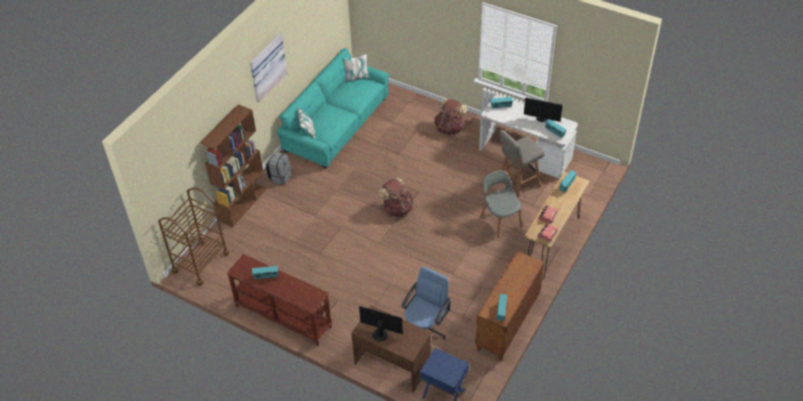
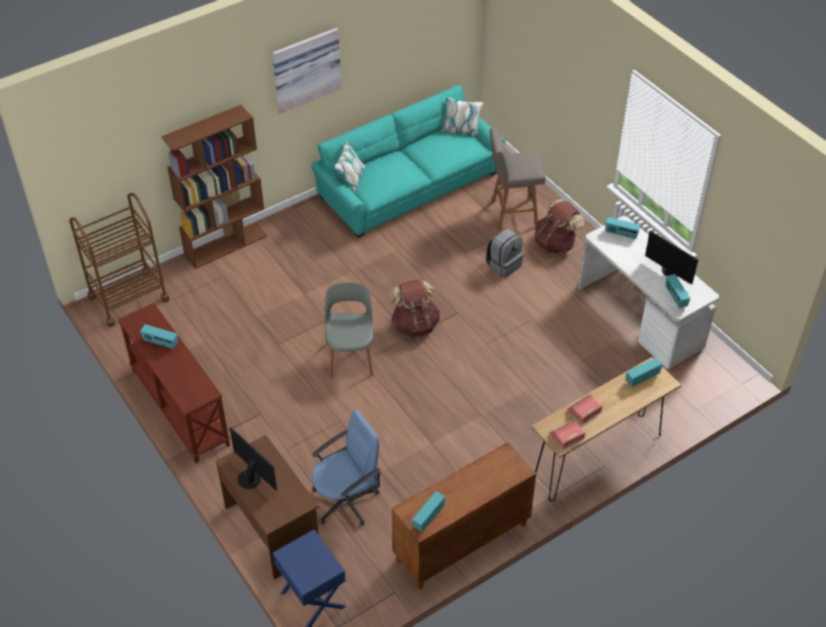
camera: 25 degrees right, 0 degrees up
(280, 176) = (293, 227): grey backpack -> grey backpack (503, 265)
(500, 220) = (544, 395): grey chair -> grey chair (351, 356)
(517, 183) = (602, 353): grey stool -> grey stool (512, 214)

